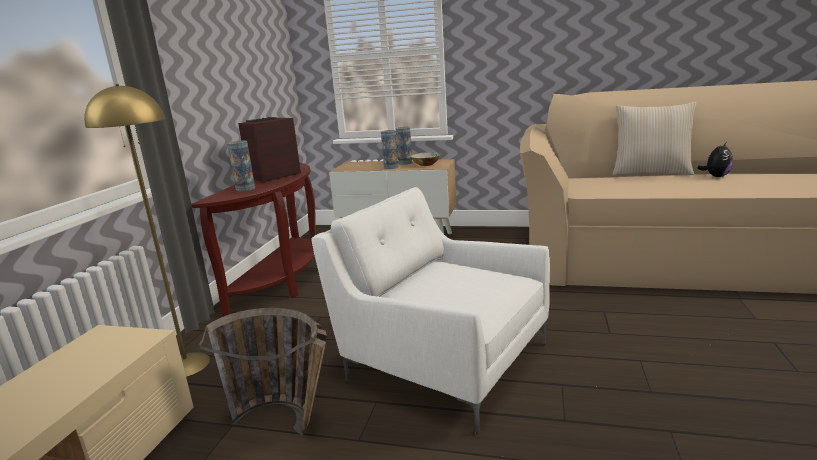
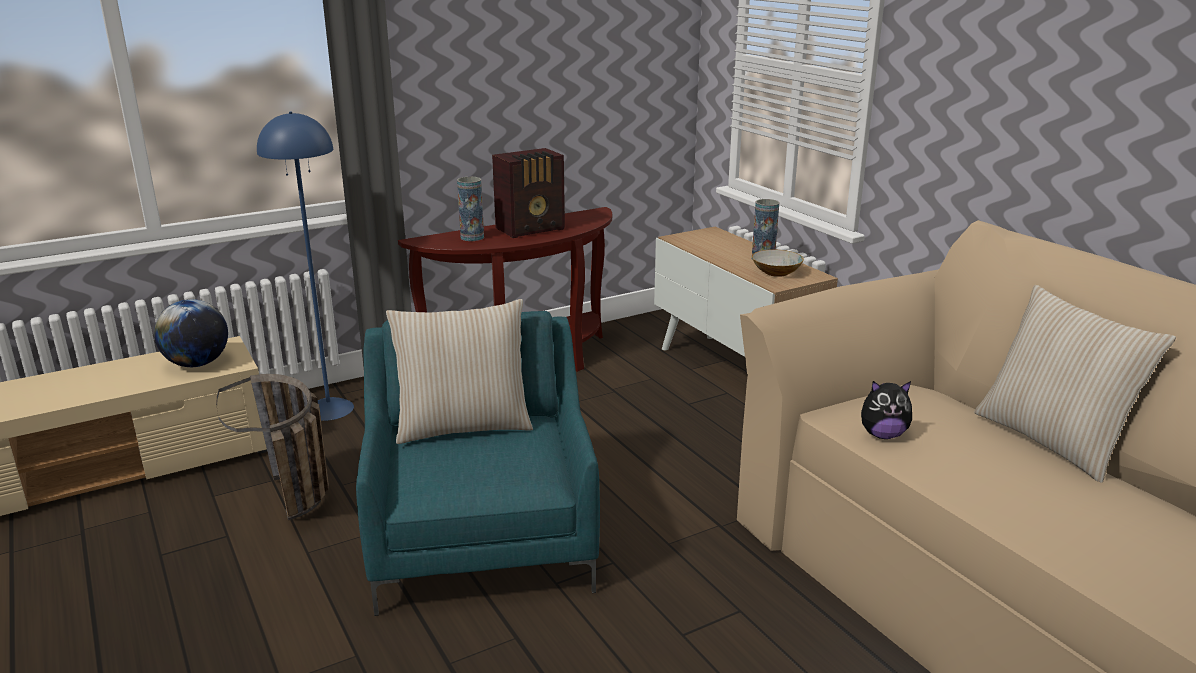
camera: 45 degrees right, 5 degrees up
(101, 355) = (197, 364): none -> globe
(186, 365) = (329, 409): yellow floor lamp -> blue floor lamp
(273, 177) = (532, 229): radio -> radio turned 150 degrees clockwise
(391, 167) = (727, 259): vase -> none
(413, 282) = (463, 426): none -> beige pillow
(442, 359) = (483, 536): white armchair -> turquoise armchair
(716, 176) = (1111, 504): plush toy -> plush toy (882, 435)

